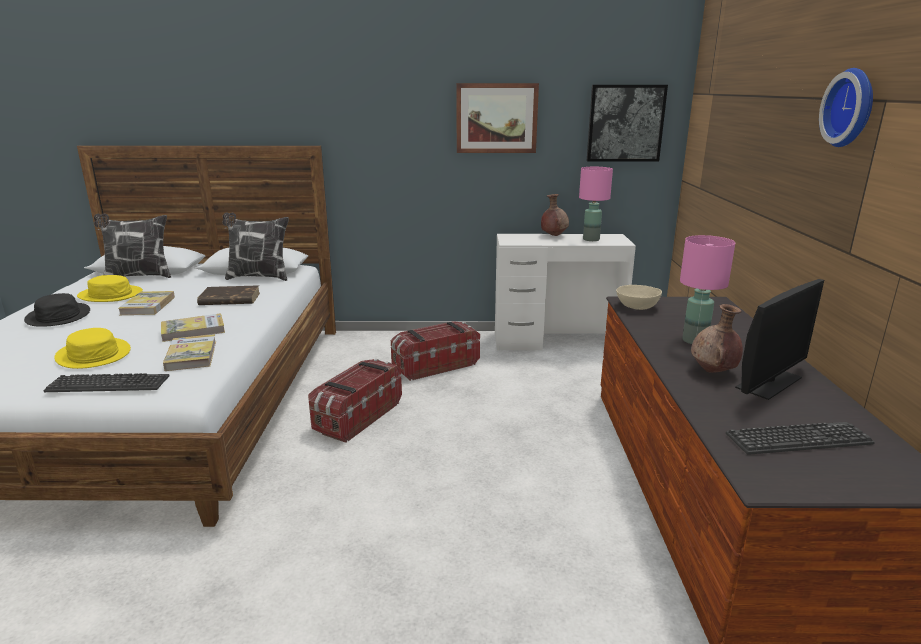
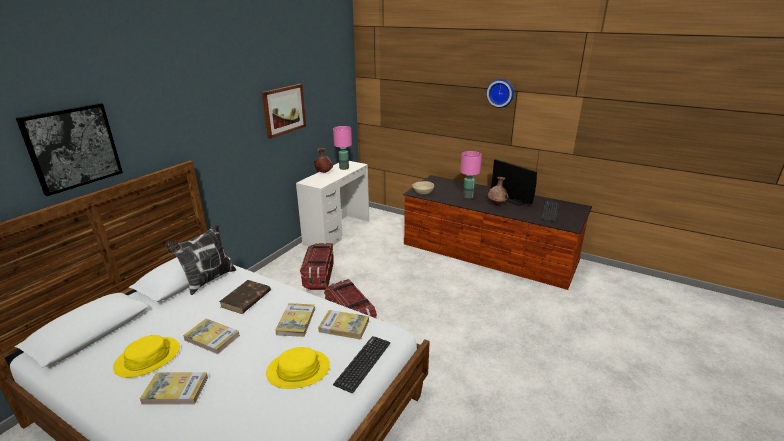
camera: 60 degrees left, 5 degrees up
(58, 316) = (175, 390): black hat -> book
(138, 277) = (107, 339): pillow -> none
(625, 123) = (336, 98): picture -> picture (72, 147)
(768, 382) = (511, 200): monitor -> monitor turned 150 degrees clockwise

